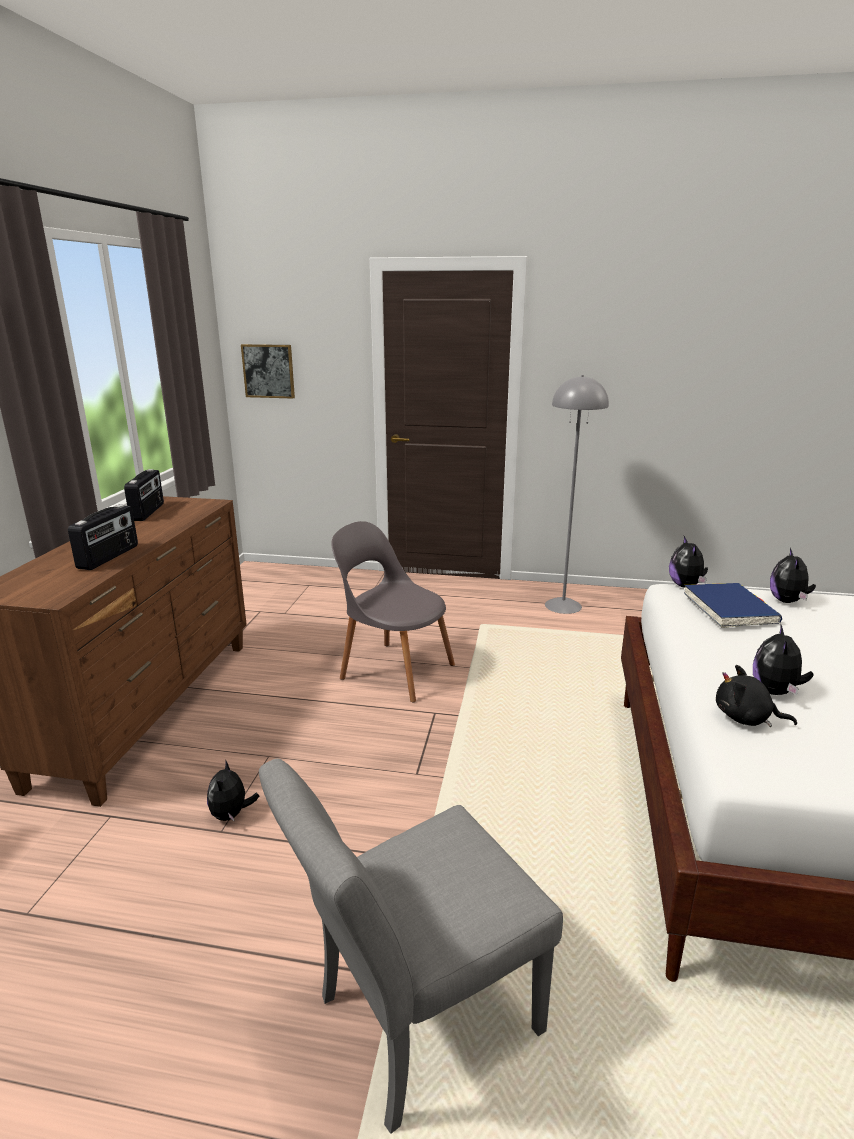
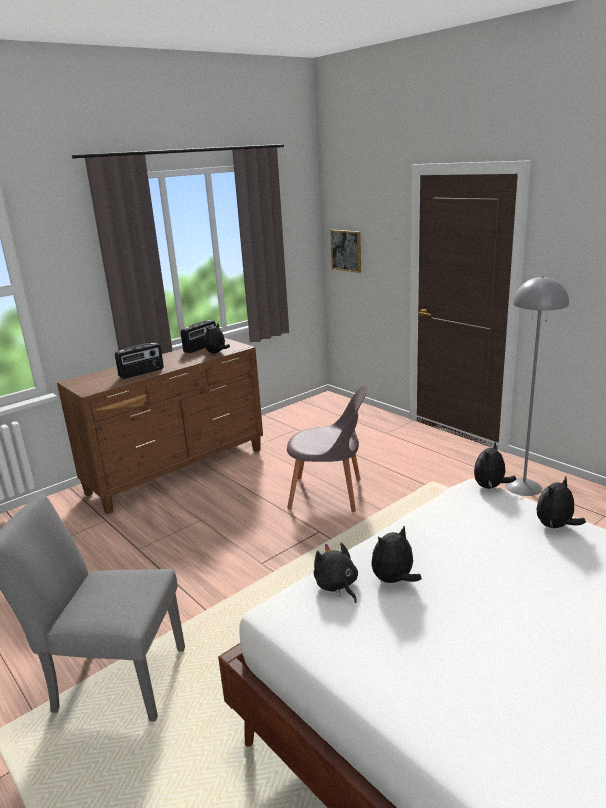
camera: 40 degrees right, 0 degrees up
(231, 814) = (151, 543): plush toy -> plush toy (216, 353)
(394, 669) = (329, 494): grey chair -> grey chair turned 120 degrees clockwise
(729, 608) = (481, 514): blue book -> none

